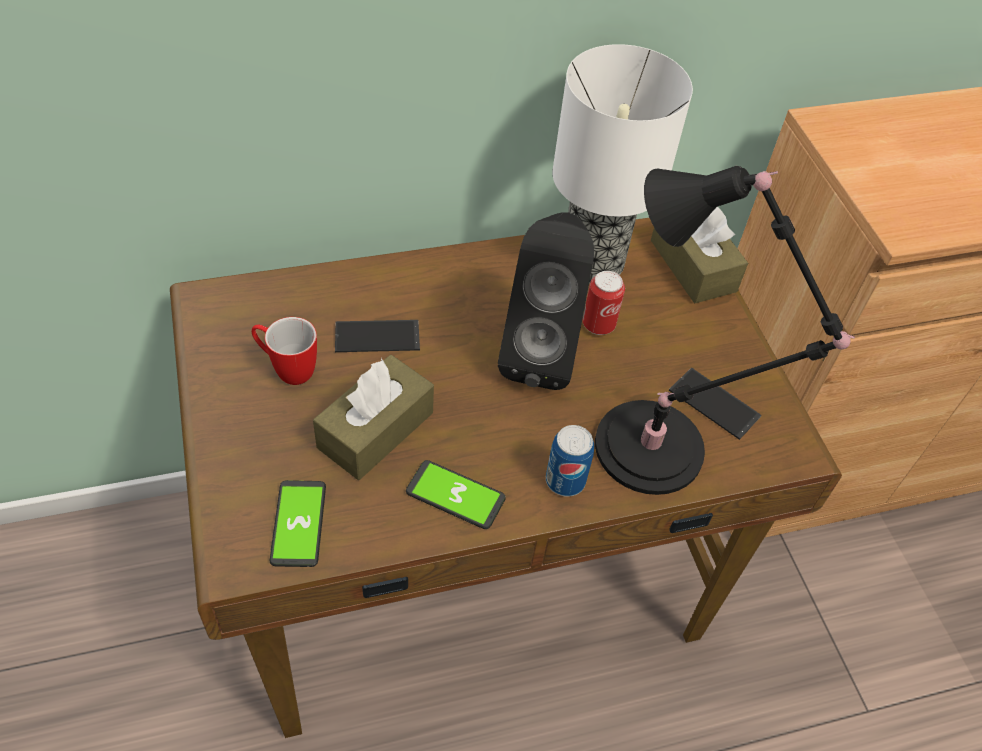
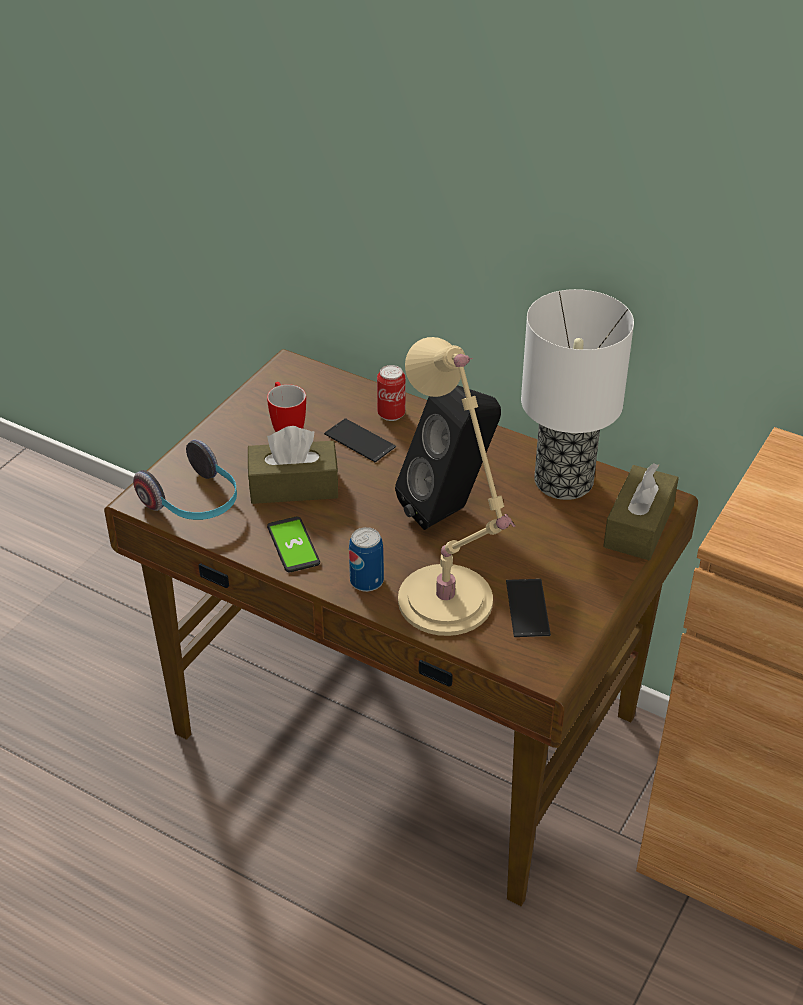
camera: 50 degrees right, 10 degrees down
(298, 524) = (194, 503): phone -> headphones
(598, 325) = (512, 518): can -> can (391, 414)
(658, 451) = (448, 606): black table lamp -> beige table lamp

